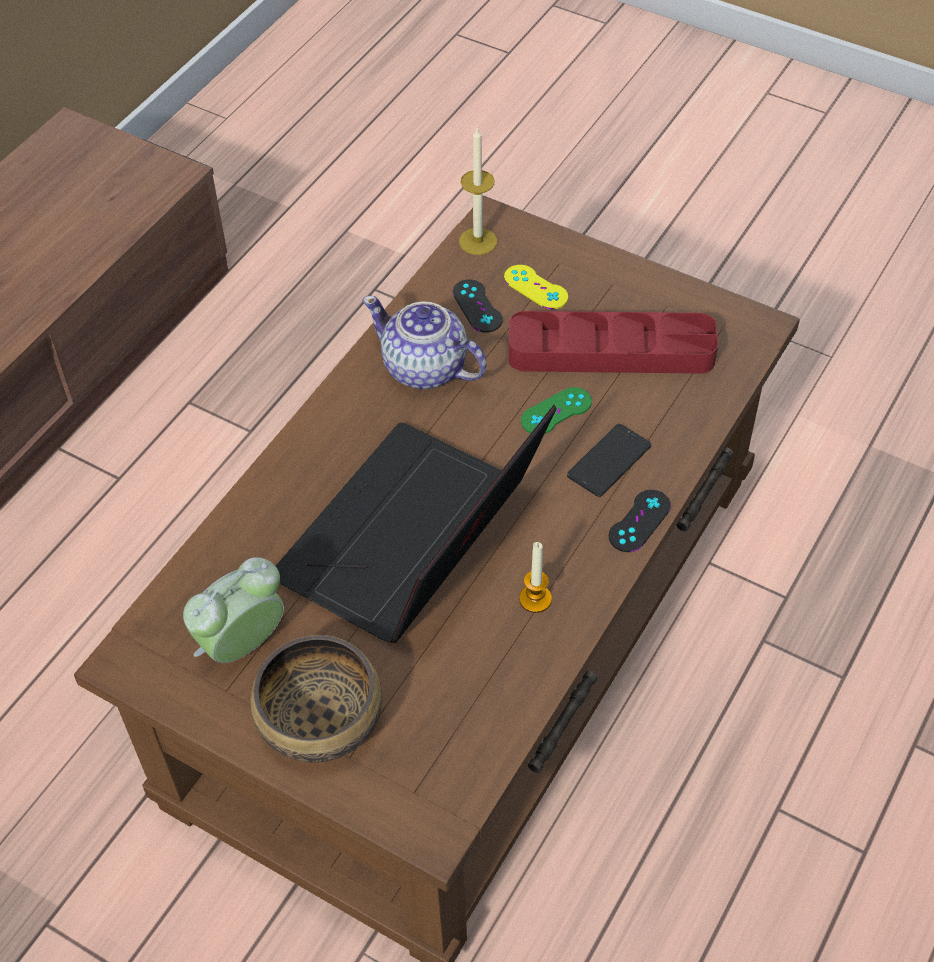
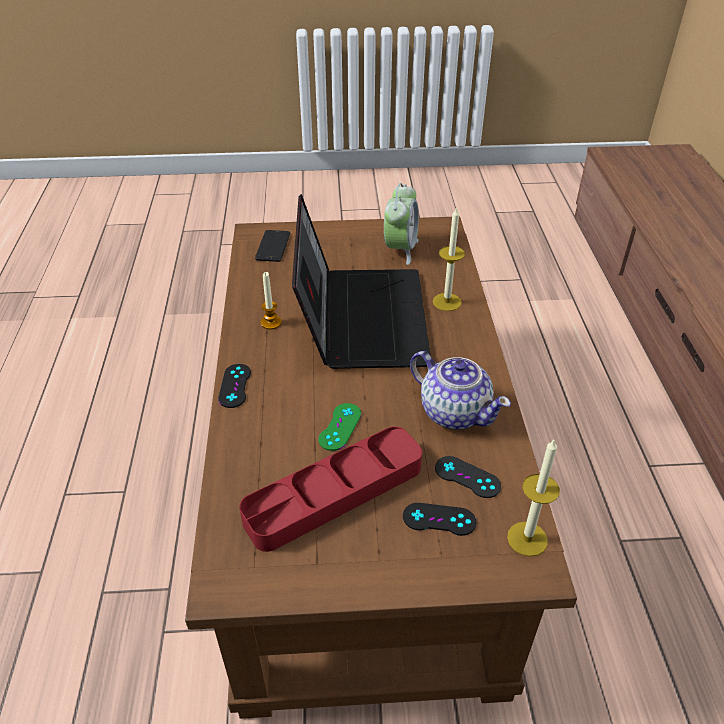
camera: 145 degrees right, 10 degrees down
(282, 510) = (447, 302): none -> candle
(321, 719) = (336, 243): bowl -> none
(425, 369) = (454, 411): teapot -> teapot turned 45 degrees clockwise
(536, 287) = (439, 519): yellow game controller -> black game controller
(609, 461) = (279, 412): phone -> phone (273, 246)

